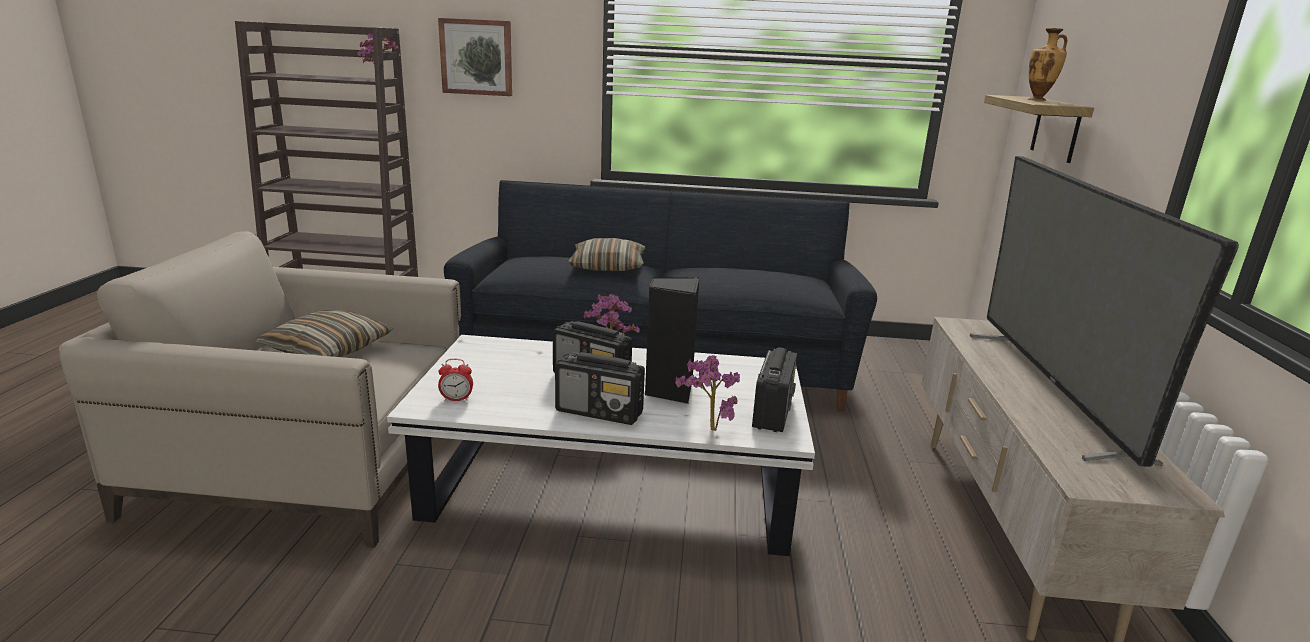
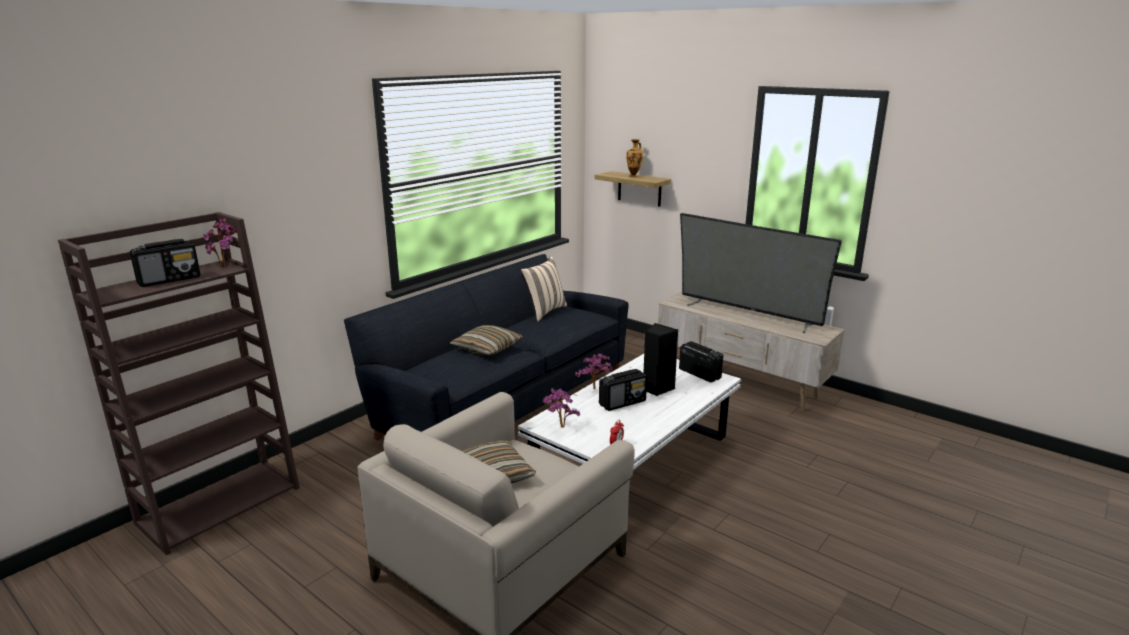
camera: 55 degrees left, 0 degrees up
(477, 57) = (288, 220): picture -> none
(600, 412) = (666, 411): radio -> radio (170, 280)
(707, 428) = (703, 392): potted plant -> potted plant (559, 428)
(762, 268) = (544, 312): none -> beige pillow

